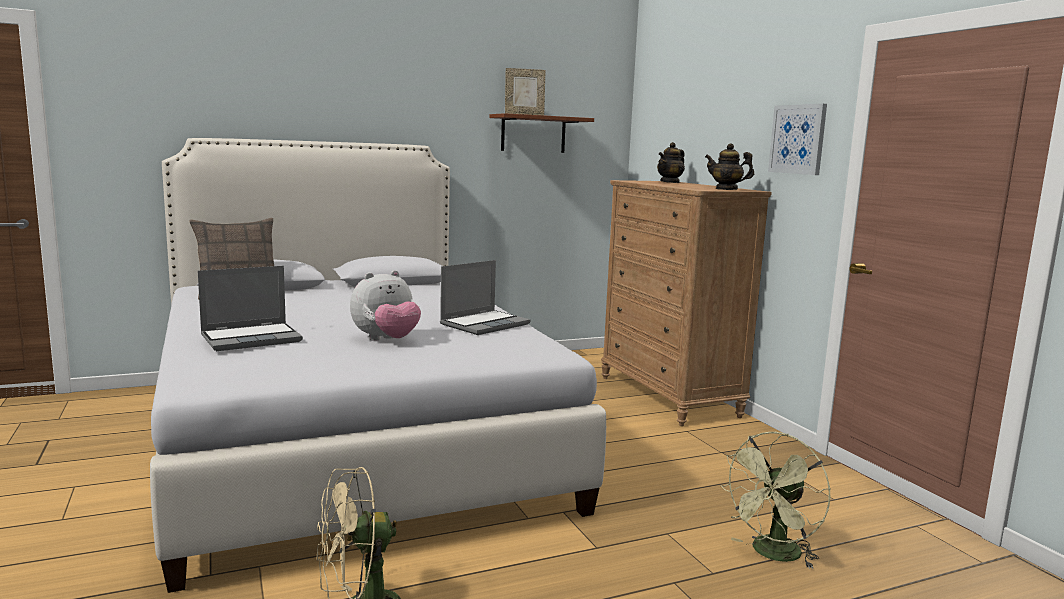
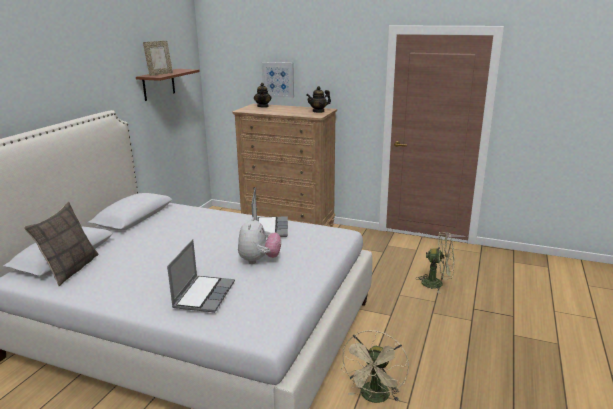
camera: 45 degrees left, 10 degrees up
(772, 555) = (437, 283): green fan -> green fan turned 75 degrees counterclockwise
(798, 139) = (349, 80): picture -> picture (278, 79)

